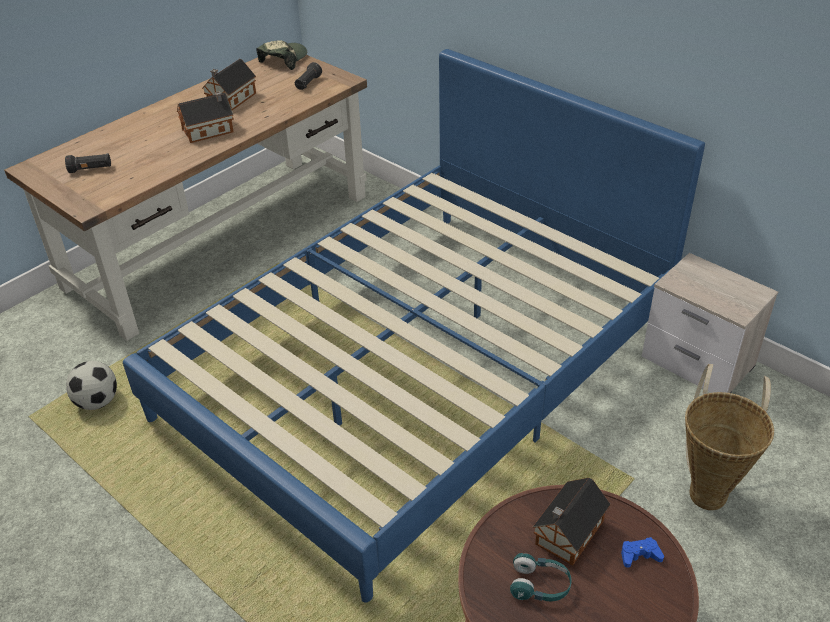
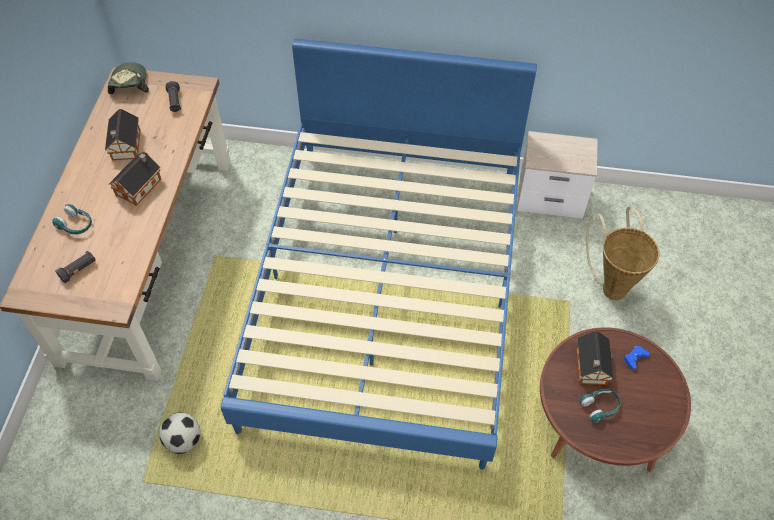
camera: 35 degrees left, 15 degrees up
(127, 138) = (76, 225): none -> turquoise headphones

